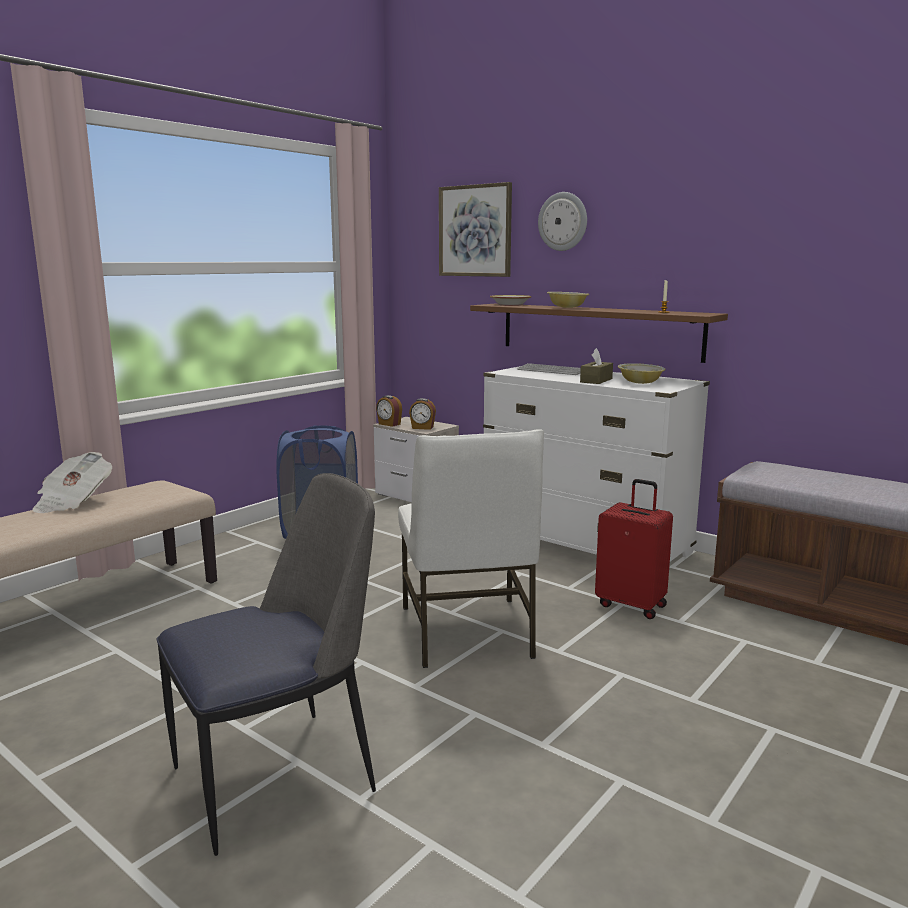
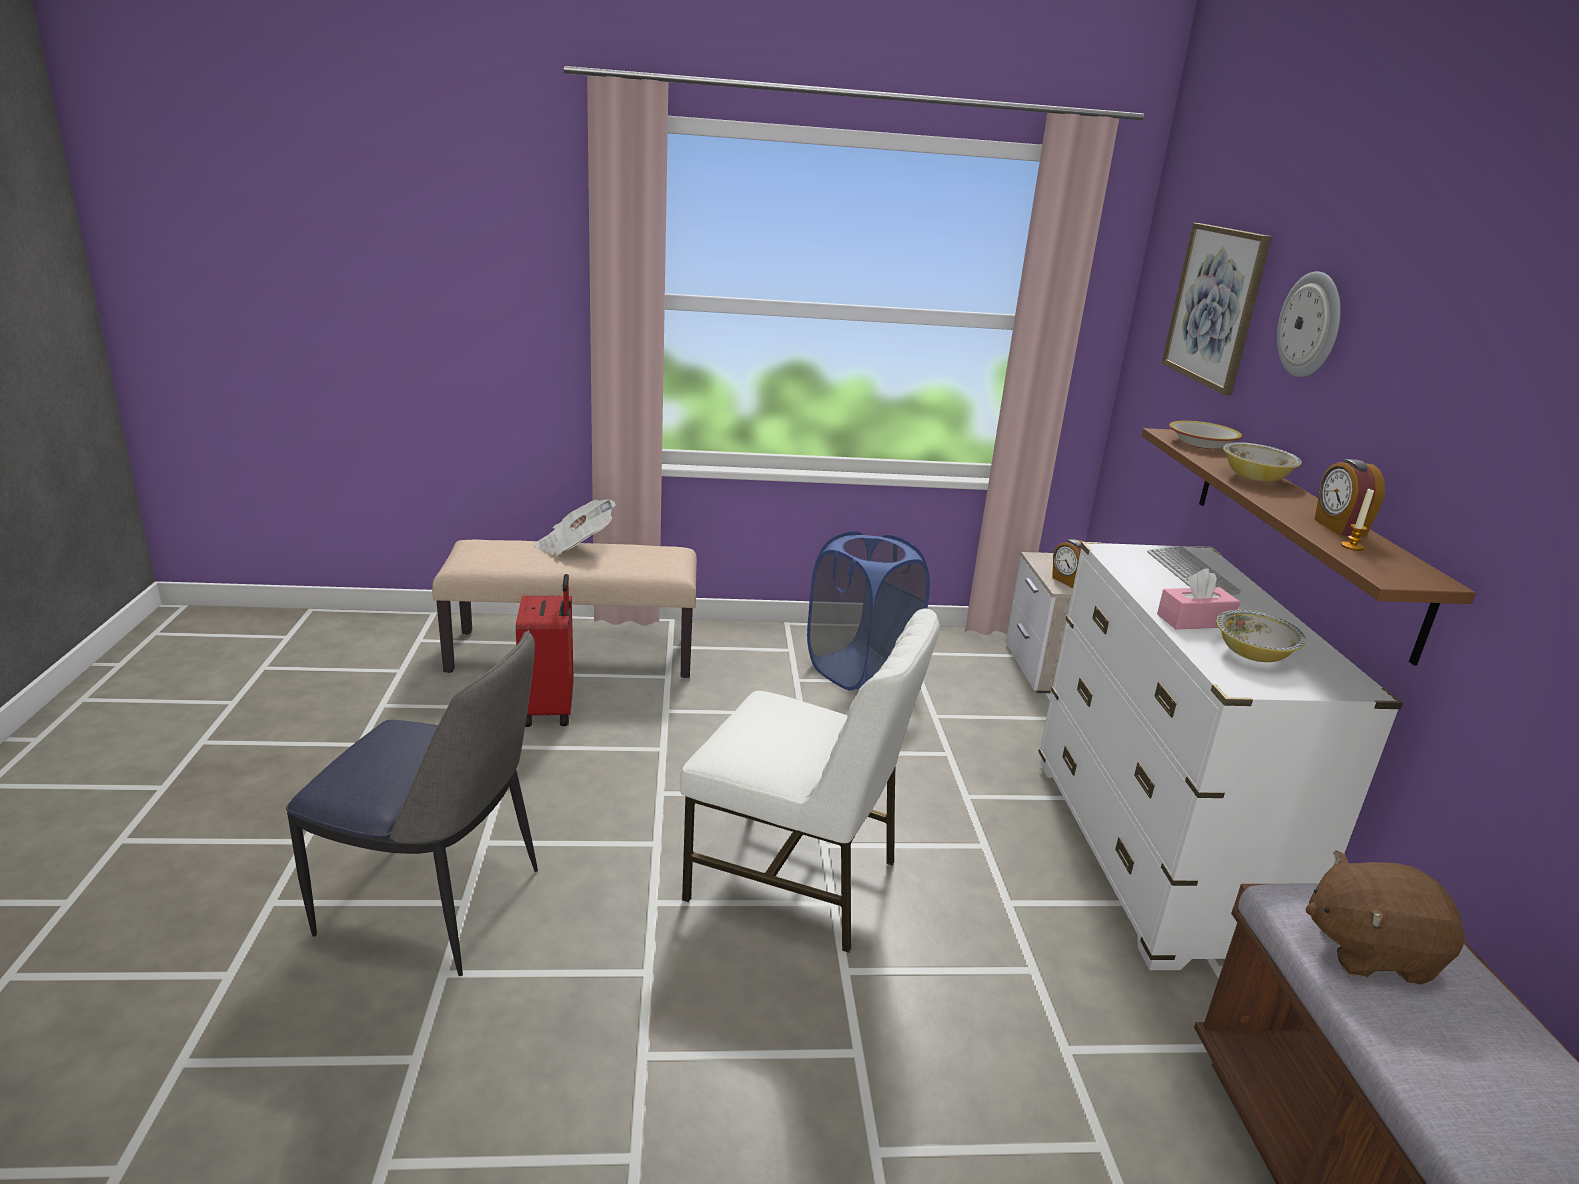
camera: 45 degrees right, 10 degrees up
(389, 424) = (1038, 559): alarm clock -> alarm clock (1338, 527)
(467, 632) = (796, 879): white chair -> white chair turned 105 degrees counterclockwise
(596, 380) = (1194, 620): brown tissue box -> pink tissue box
(632, 605) = (1044, 980): red suitcase -> red suitcase (550, 710)
(789, 476) = (1368, 950): none -> brown plush toy

